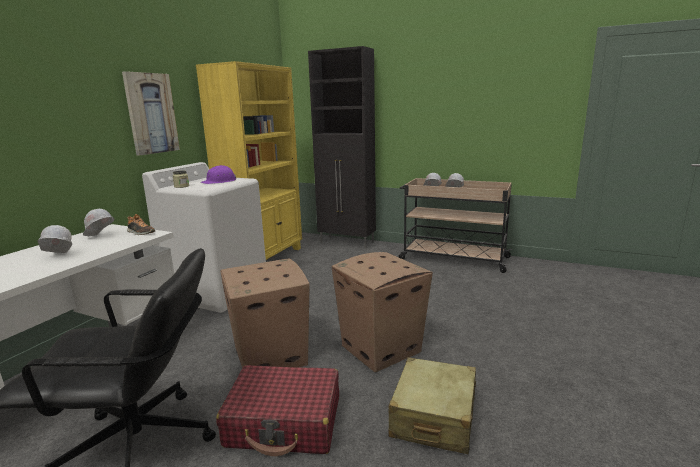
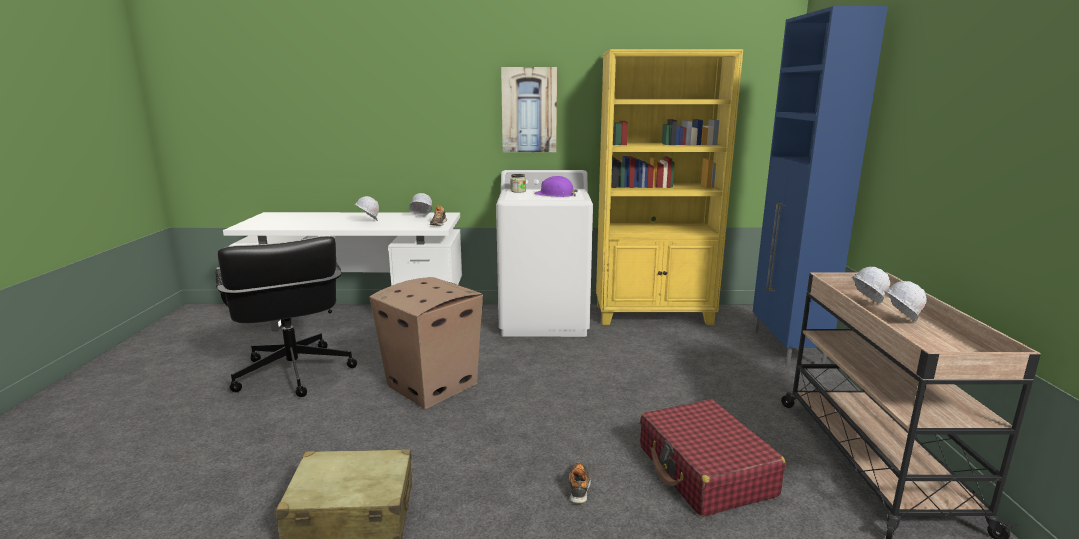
camera: 65 degrees right, 0 degrees up
(284, 422) = (329, 423): red suitcase -> red suitcase (705, 471)
(347, 242) = (787, 348): black cabinet -> blue cabinet
(381, 349) = (482, 448): cardboard box -> none
(441, 325) = (579, 487): none -> shoe

